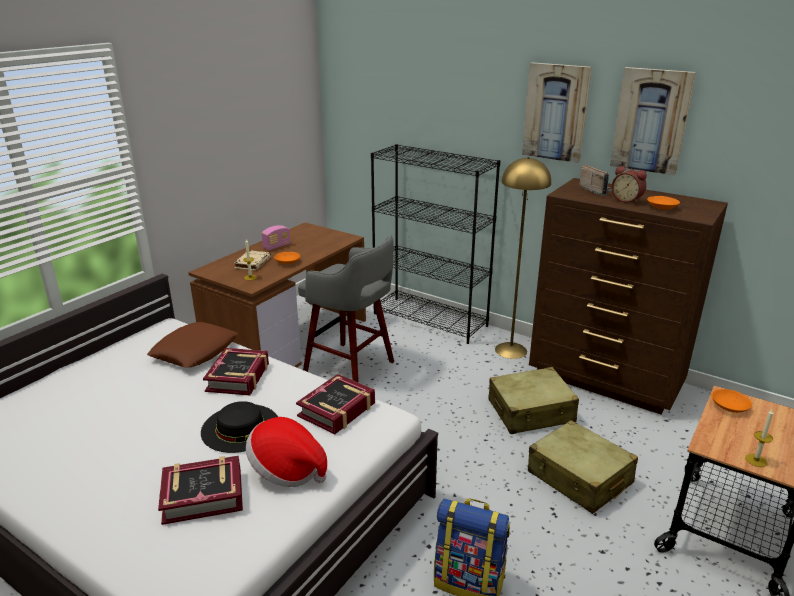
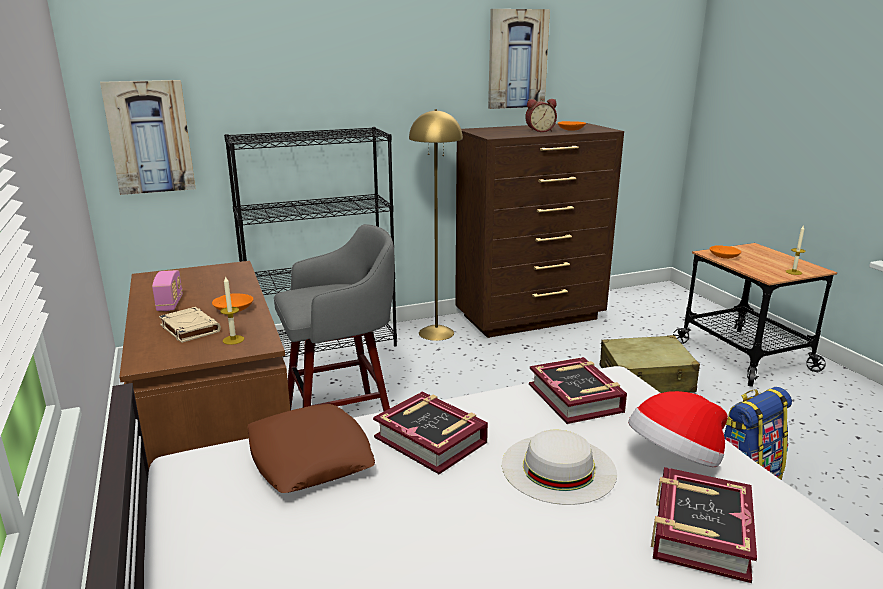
camera: 55 degrees left, 5 degrees down
(240, 427) = (558, 468): black hat -> white hat
(531, 411) = (539, 362): beige suitcase -> none
(556, 112) = (429, 63): picture -> picture (150, 137)
(595, 190) = (501, 131): radio -> none

